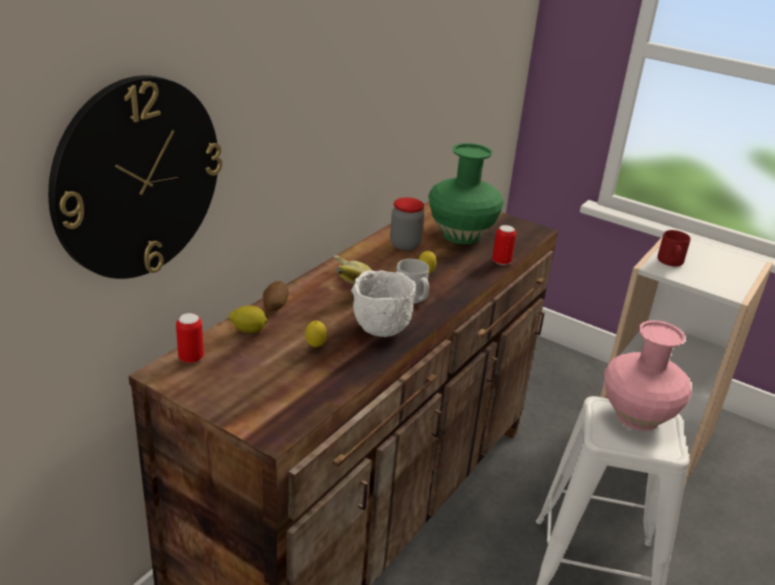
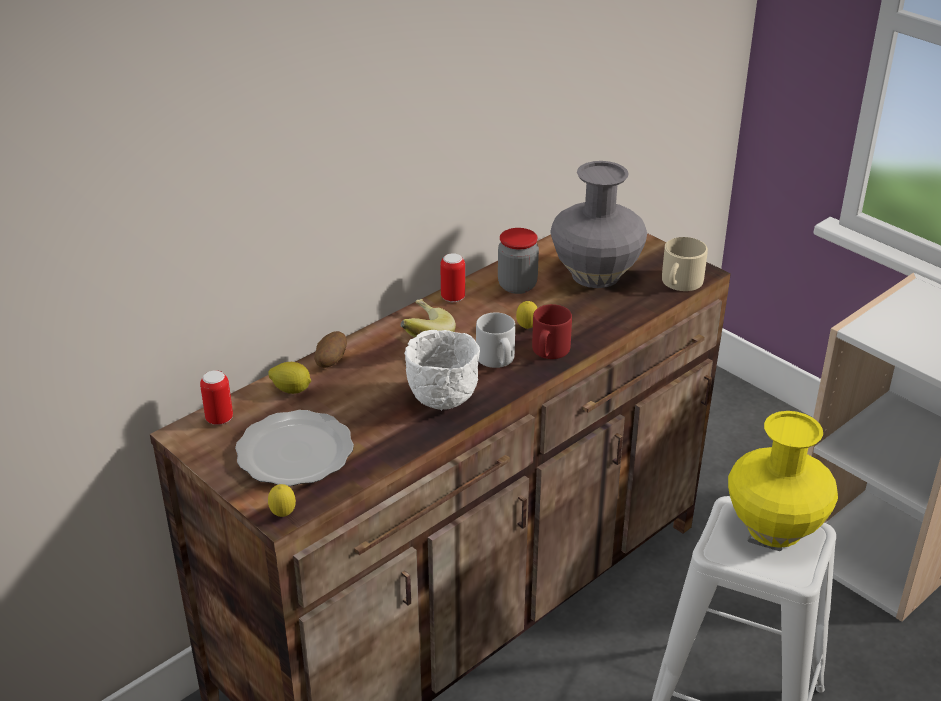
camera: 15 degrees right, 5 degrees up
(138, 179) = (154, 229): wall clock -> none
(271, 380) = (297, 452): none -> plate
(315, 347) = (359, 415): lemon -> lemon (283, 515)
(461, 235) = (595, 275): green vase -> grey vase
(501, 262) = (631, 316): can -> can (453, 298)
(525, 237) = (680, 282): none -> beige mug
(638, 416) = (775, 528): pink vase -> yellow vase
(670, 262) = (888, 323): red mug -> red mug (549, 352)

